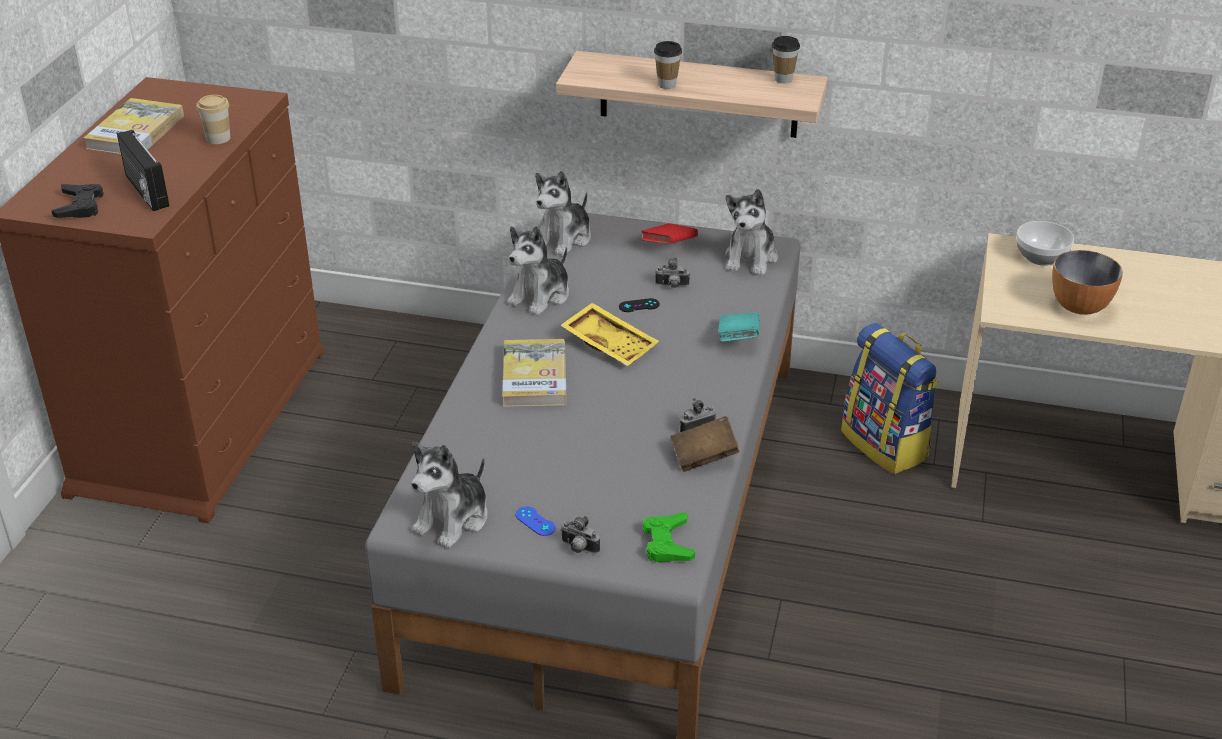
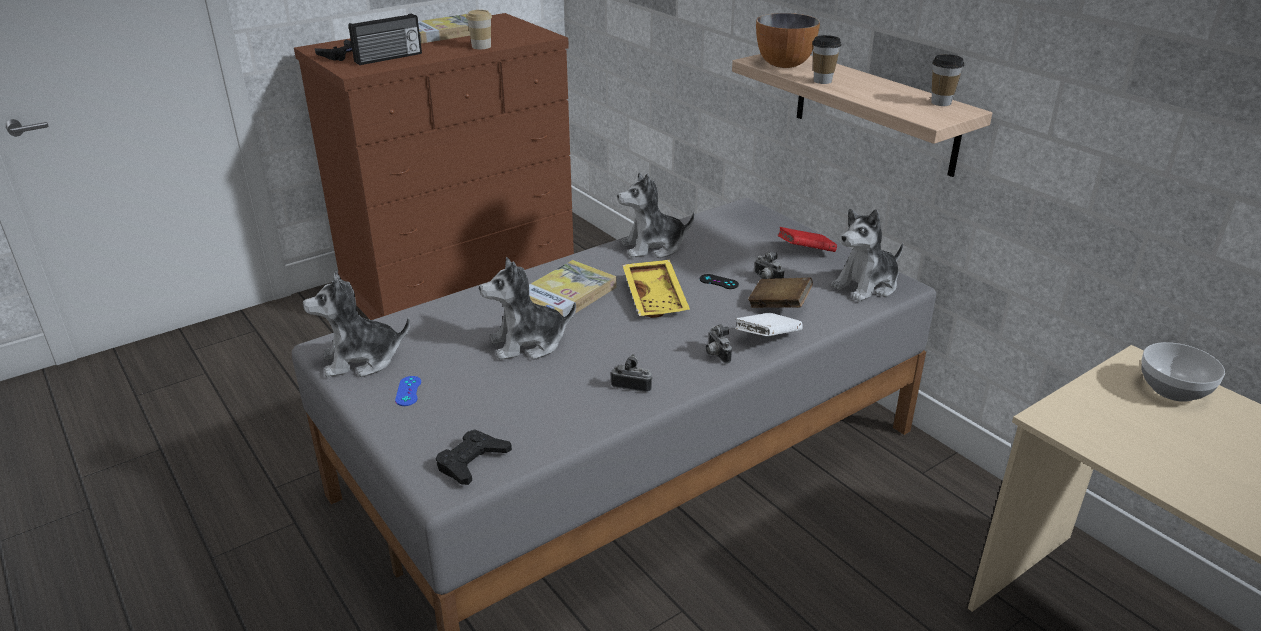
camera: 40 degrees right, 5 degrees down
(145, 191) = (389, 58): radio -> radio turned 135 degrees counterclockwise
(564, 239) = (727, 219): plush toy -> plush toy (528, 344)
(578, 548) = (404, 427): camera -> camera (715, 355)
(667, 543) = (472, 462): green game controller -> black game controller
(704, 457) = (603, 412): brown book -> brown book (779, 305)
(738, 339) = (767, 338): turquoise book -> white book
(886, 445) = (940, 534): backpack -> none
(1080, 307) = (1166, 456): bowl -> bowl (784, 64)

